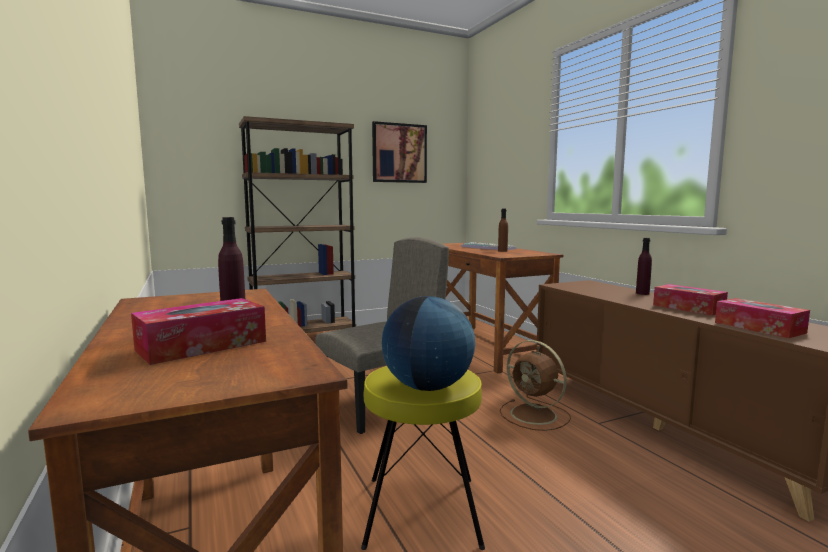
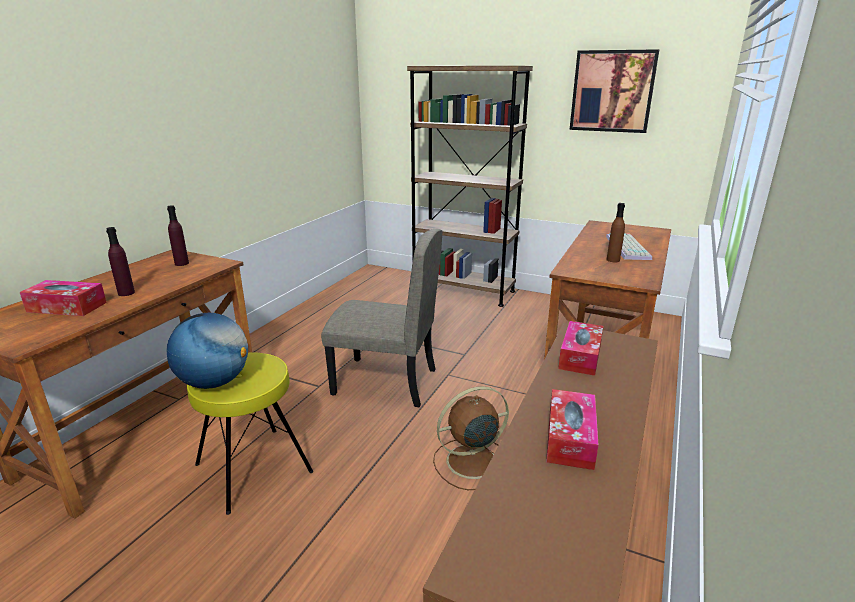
camera: 50 degrees right, 15 degrees up
(535, 415) = (469, 462): brown fan -> brown fan turned 60 degrees clockwise
(642, 293) = (622, 391): purple bottle -> purple bottle (182, 263)
(759, 327) = (513, 507): tissue box -> tissue box (580, 356)

